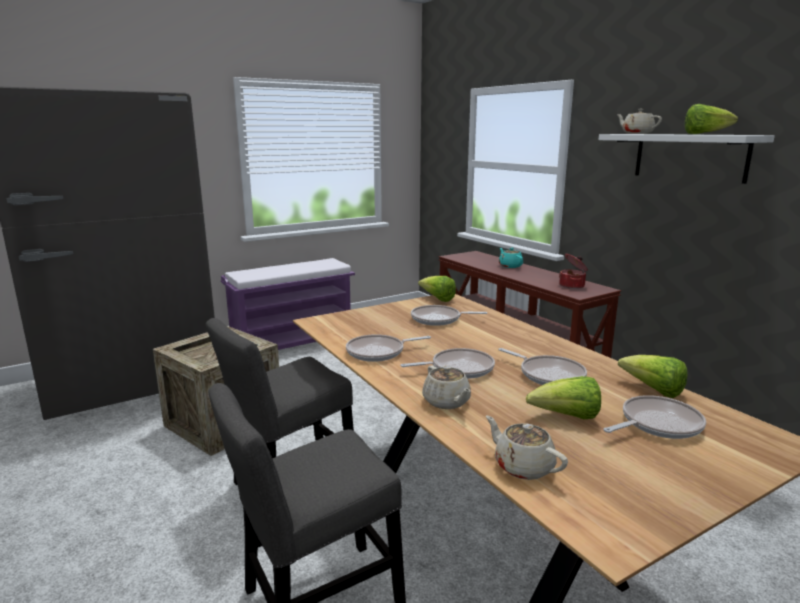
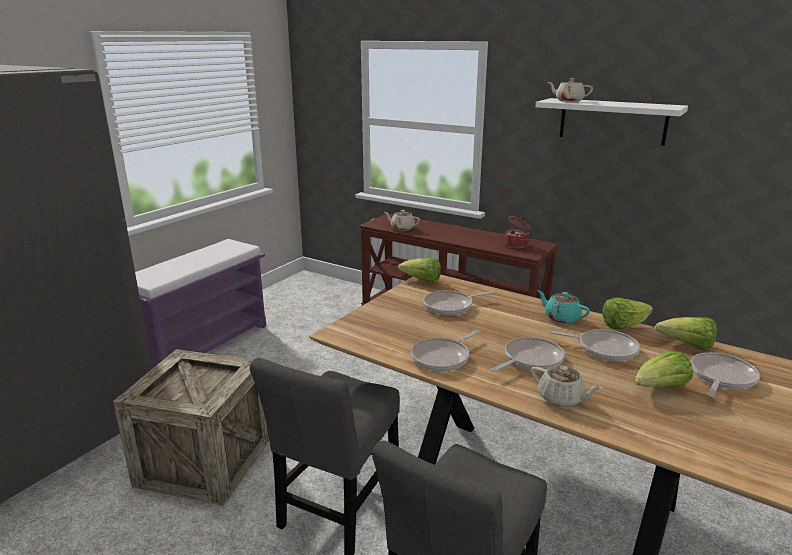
camera: 25 degrees left, 5 degrees up
(510, 266) = (440, 229): turquoise teapot -> turquoise teapot (561, 318)
(523, 466) = (682, 445): beige teapot -> beige teapot (402, 228)
(704, 134) = (634, 104): lettuce -> lettuce (623, 326)

